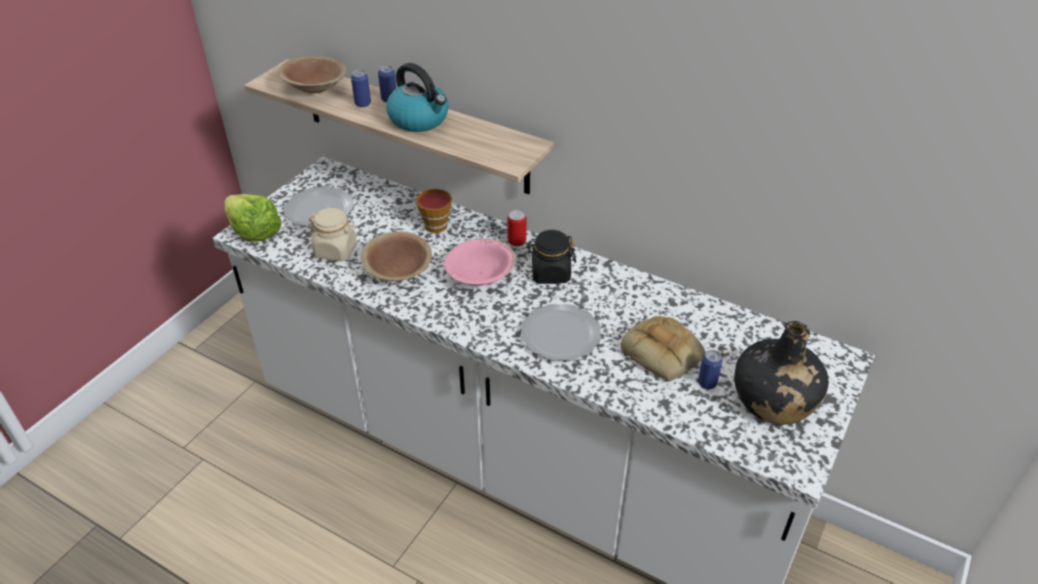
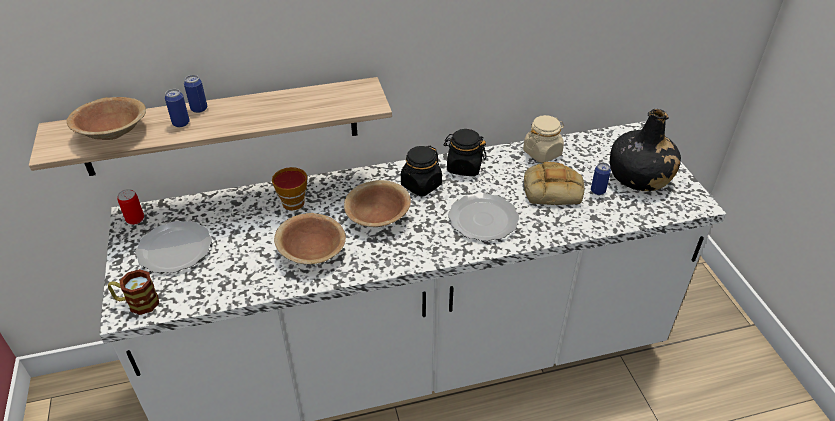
camera: 45 degrees left, 0 degrees up
(254, 231) = (137, 303): lettuce -> mug
(336, 251) = (238, 270): beige jar -> beige jar (542, 153)
(420, 119) = (252, 111): kettle -> none
(480, 276) = (377, 217): pink bowl -> brown bowl
(516, 242) = (368, 178): can -> can (135, 219)
(610, 281) = (464, 167): none -> black jar

